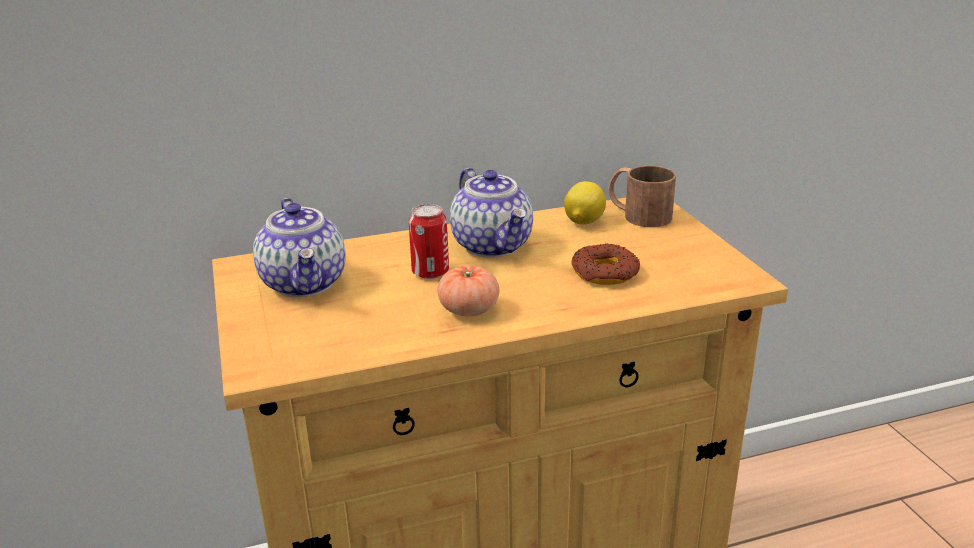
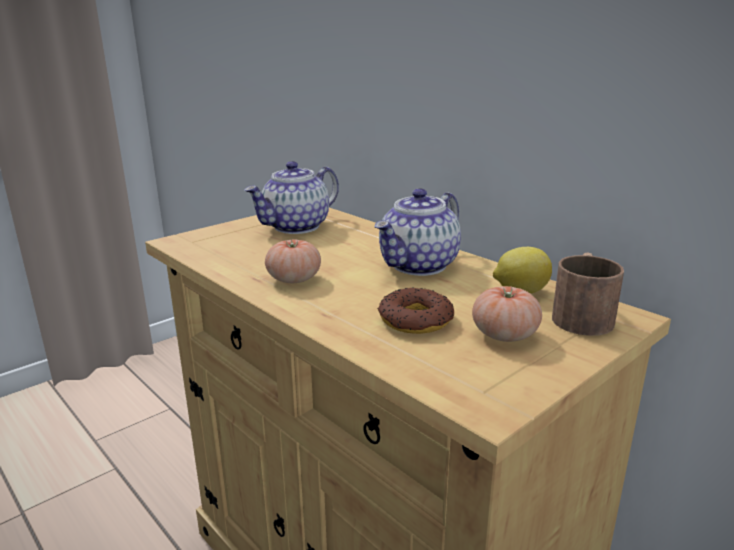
camera: 65 degrees right, 5 degrees down
(430, 272) = (347, 255): can -> none
(652, 247) = (504, 335): none -> tomato

